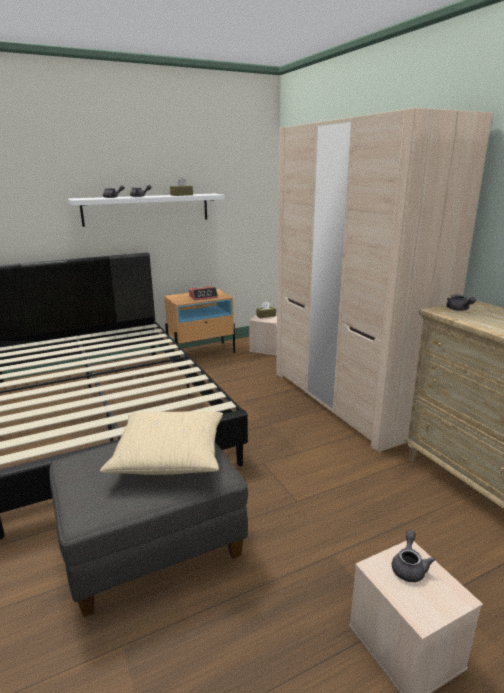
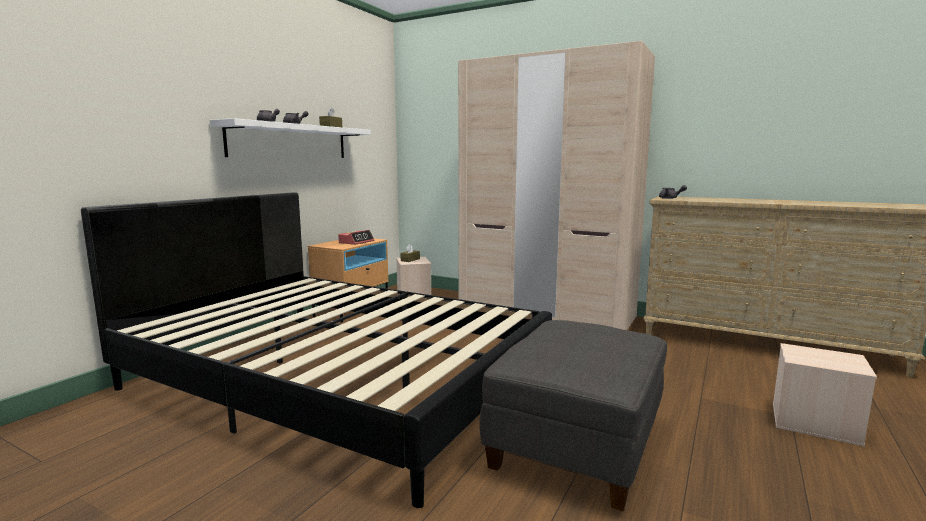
camera: 35 degrees left, 10 degrees down
(169, 455) = (586, 334): beige pillow -> none
(409, 567) = (808, 353): grey teapot -> none

